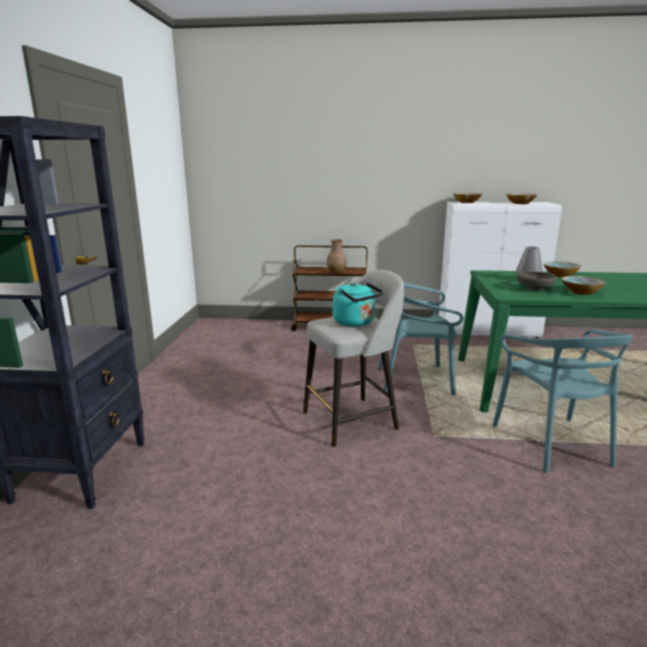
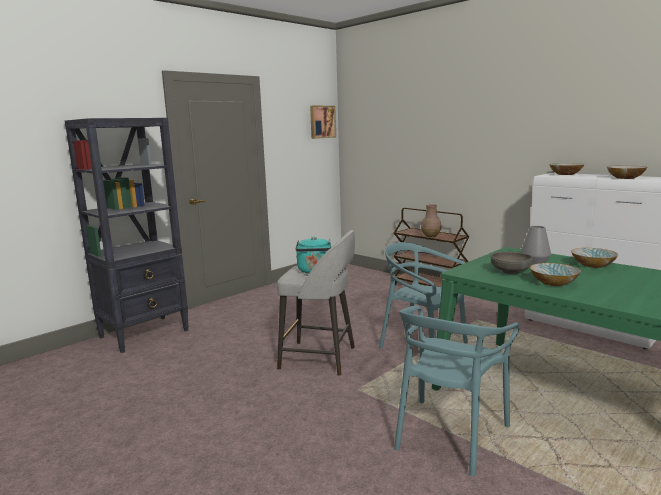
camera: 40 degrees right, 5 degrees down
(173, 147) = (322, 122): none -> picture

